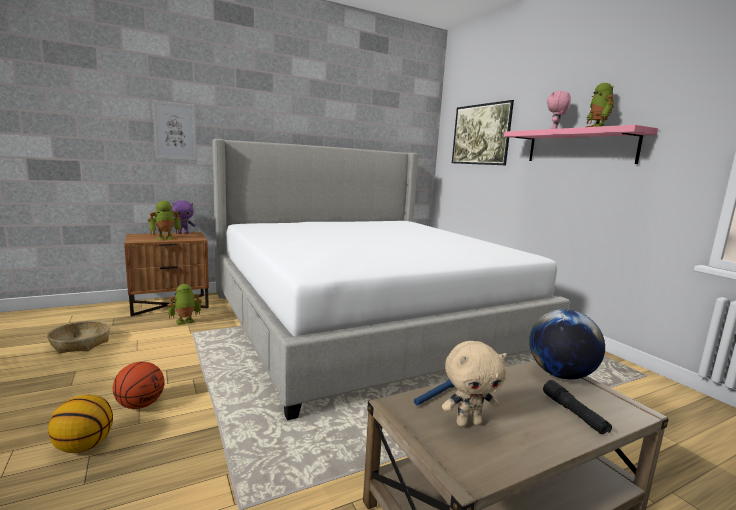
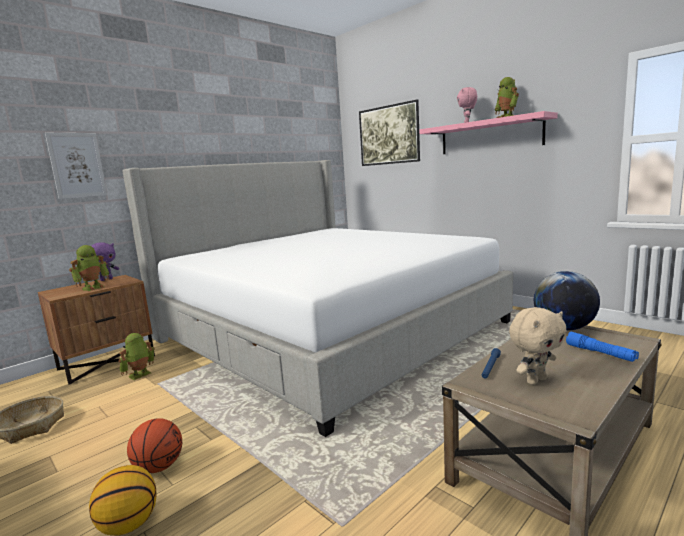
camera: 15 degrees left, 0 degrees up
(574, 414) = (600, 353): black flashlight -> blue flashlight

